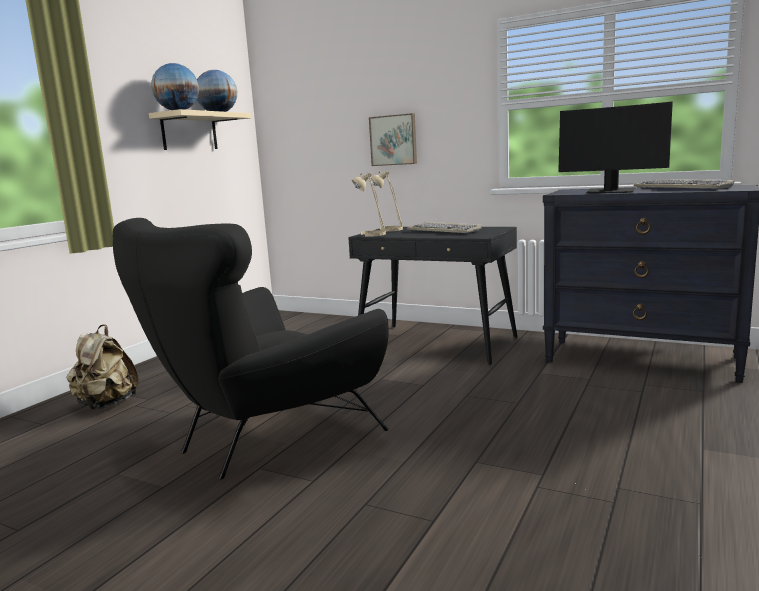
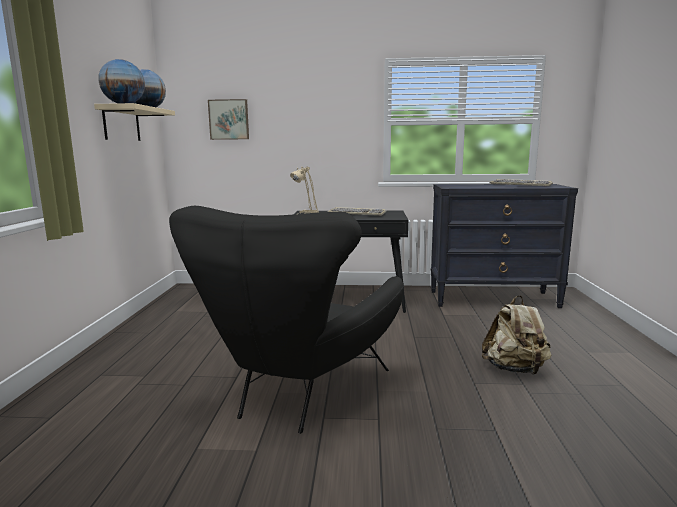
camera: 25 degrees left, 0 degrees up
(106, 404) = (104, 387): beige backpack -> beige backpack (514, 369)
(394, 140) = (298, 142): picture -> picture (229, 119)
(611, 192) = (482, 187): monitor -> none

